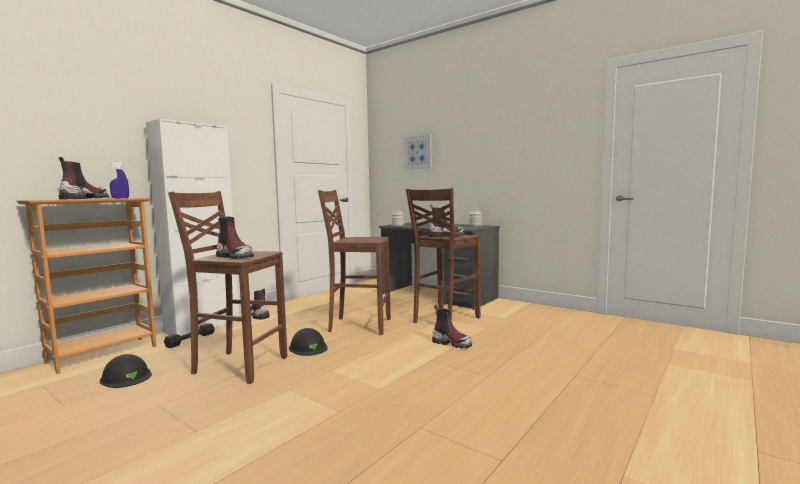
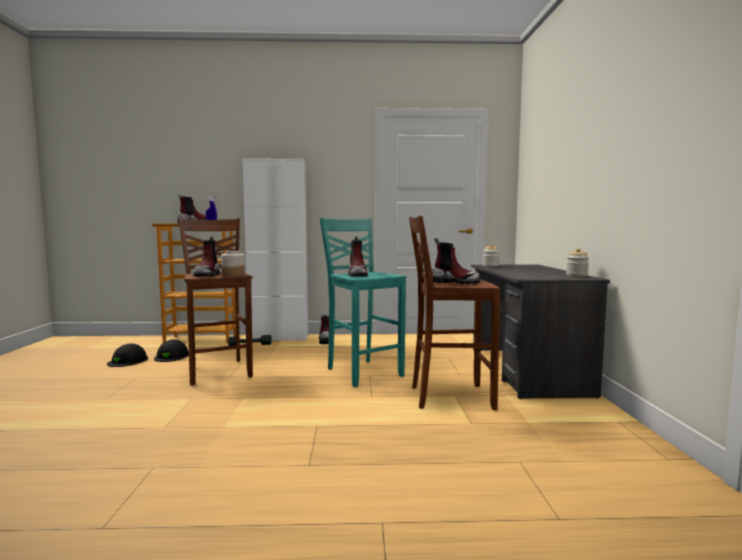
camera: 50 degrees right, 0 degrees up
(260, 253) = (233, 275): none -> jar
(308, 347) = (282, 375): black hard hat -> black hard hat (128, 360)
(358, 325) = (363, 372): brown stool -> turquoise stool
(418, 152) = (549, 166): picture -> none
(451, 343) = (381, 421): boot -> boot (357, 275)

